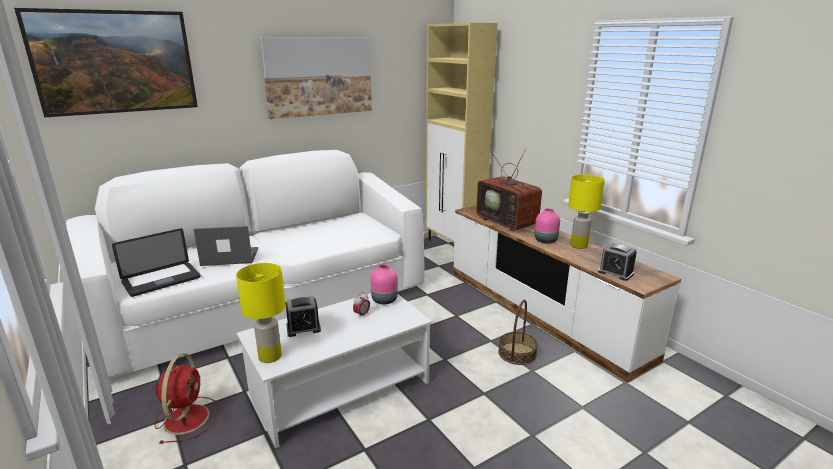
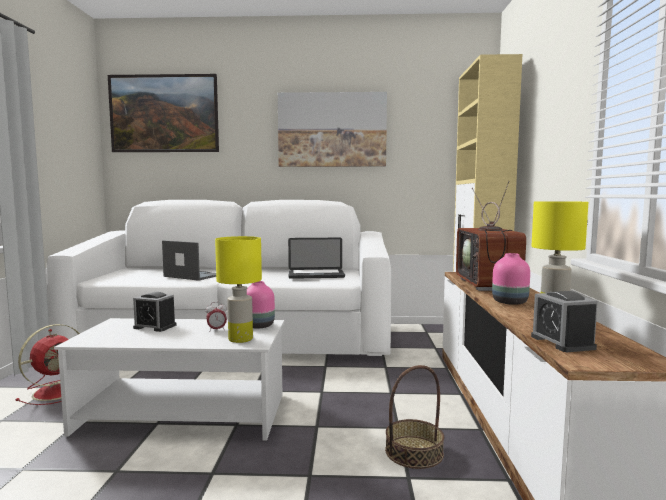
camera: 35 degrees right, 15 degrees down
(161, 280) = (124, 278): laptop -> laptop (316, 275)
(269, 357) = (92, 335): yellow table lamp -> yellow table lamp (240, 339)

